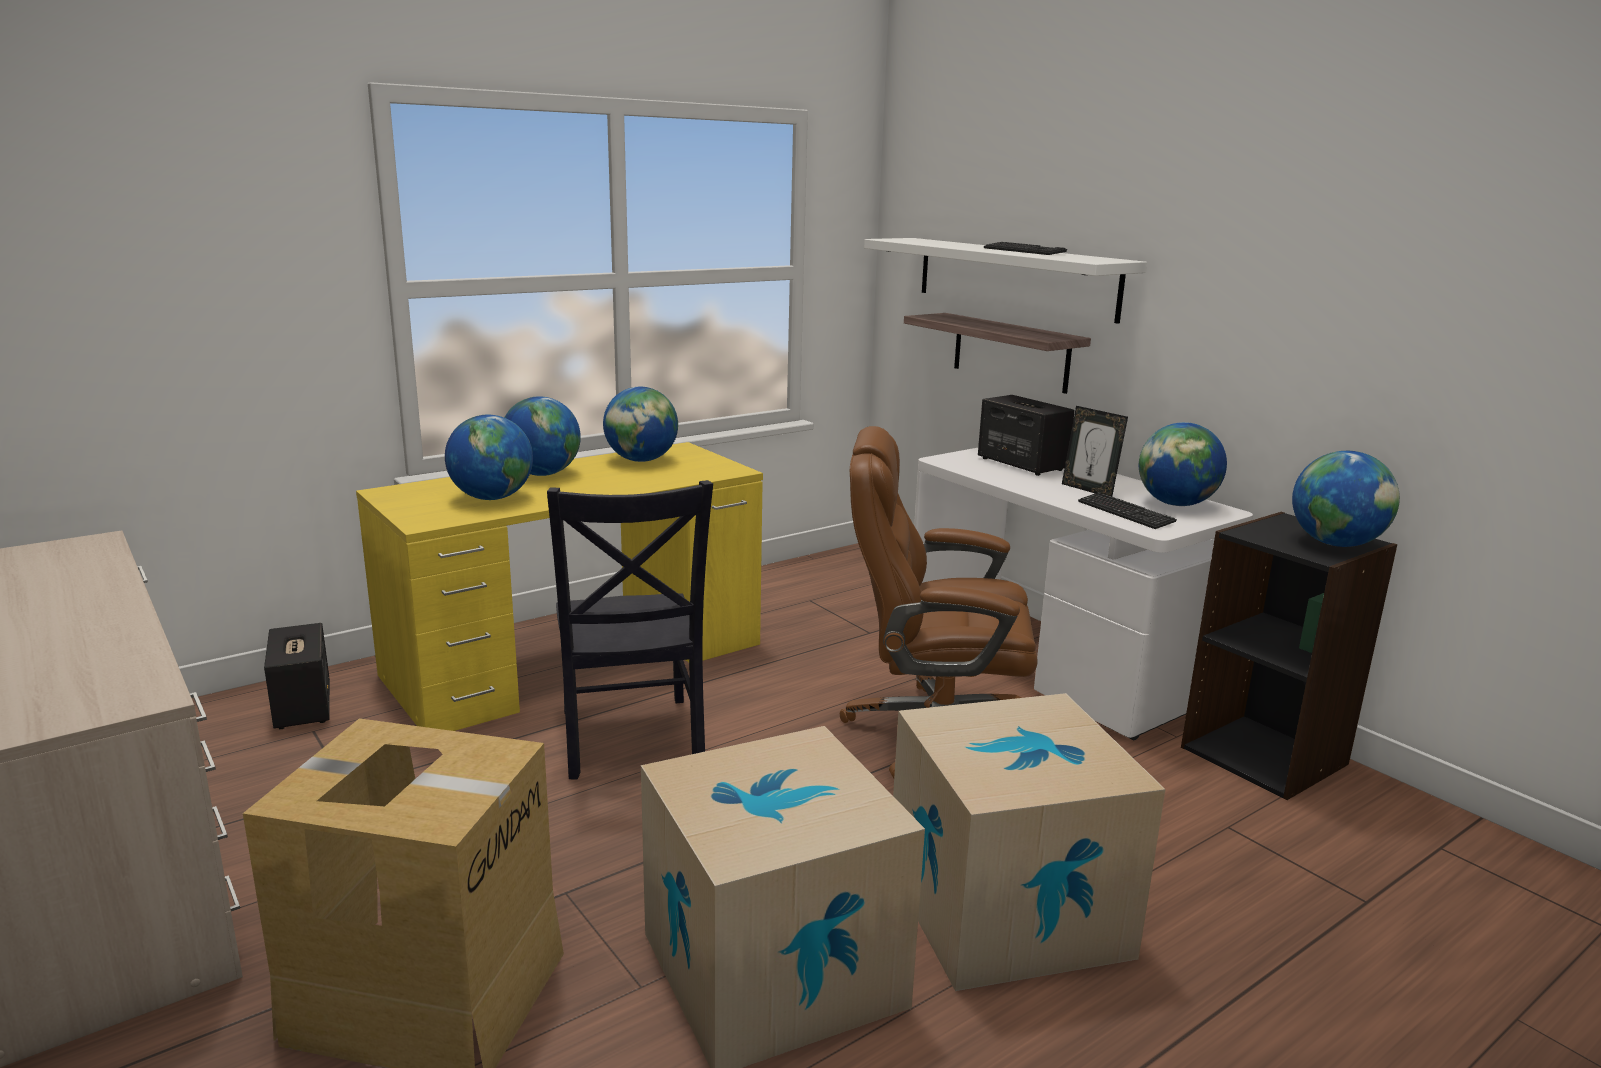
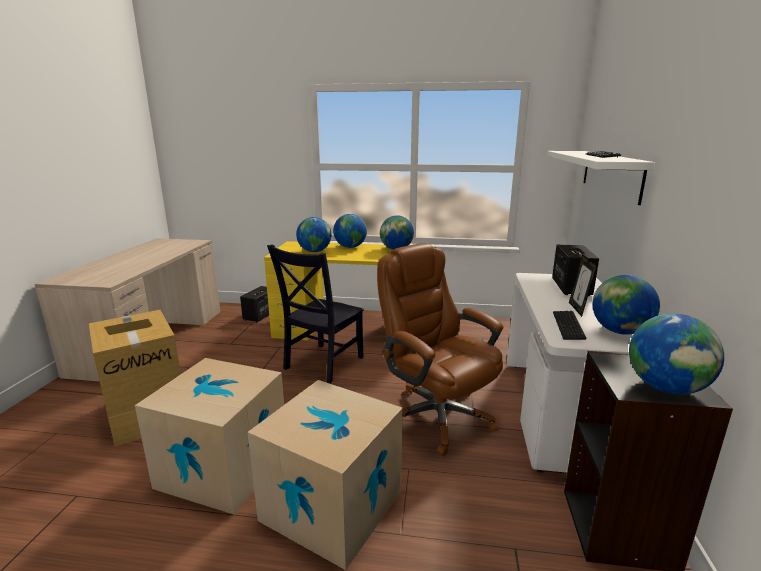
camera: 45 degrees right, 0 degrees up
(1010, 352) = (603, 220): shelf -> none

